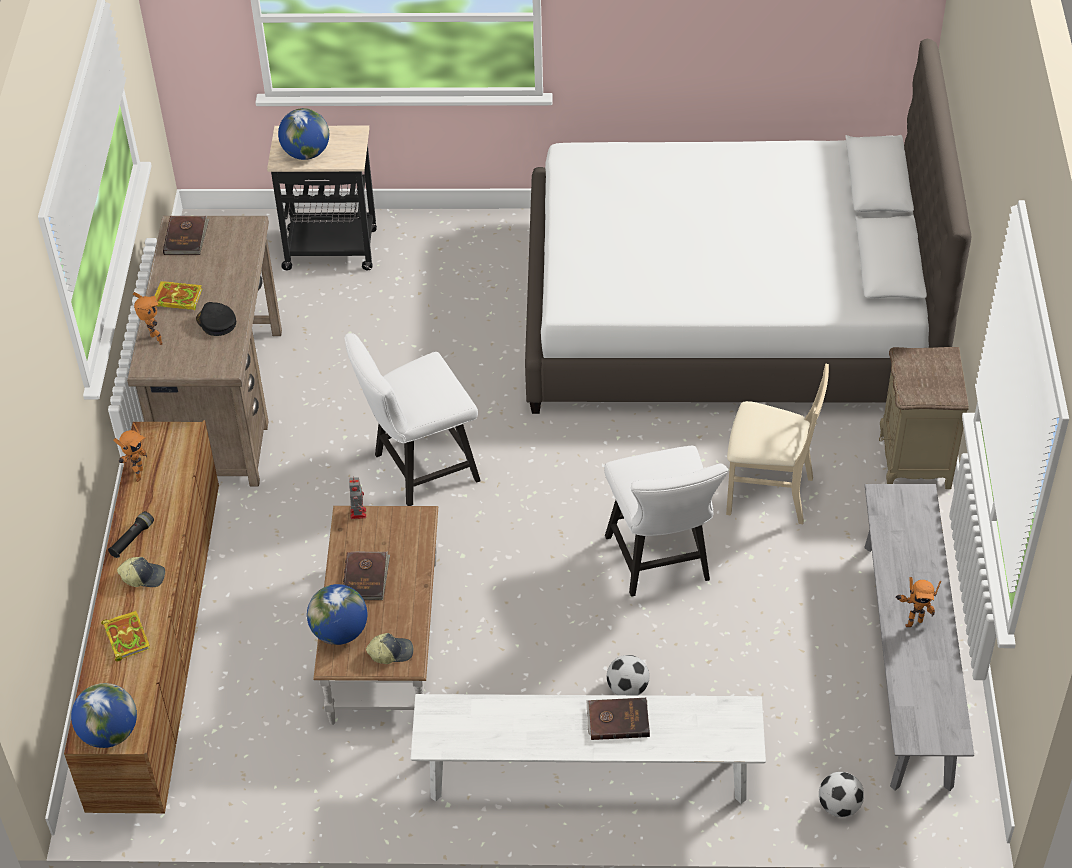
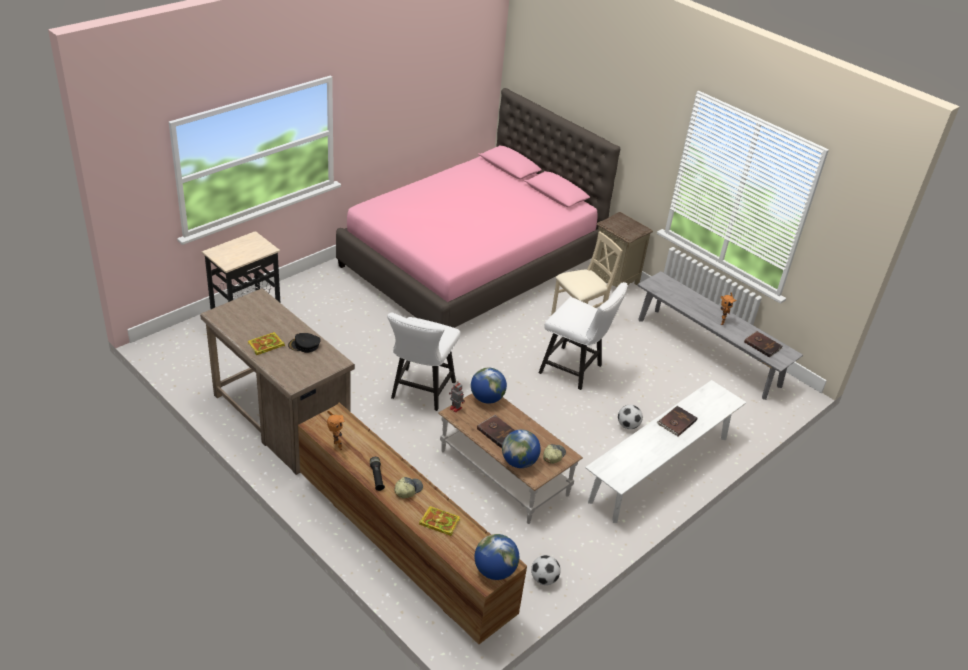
camera: 50 degrees left, 10 degrees down
(154, 341) = (281, 370): toy robot -> none
(186, 237) = (230, 316): brown book -> brown book (762, 345)
(306, 153) = (238, 255): globe -> globe (487, 398)
(728, 315) = (472, 263): white bed -> pink bed
(839, 806) = (757, 417): football -> football (544, 579)

